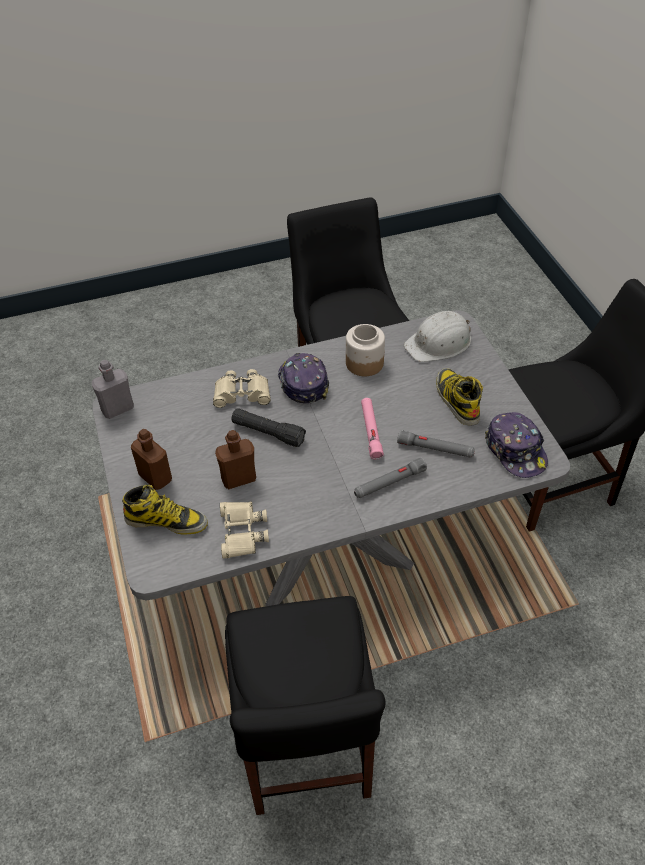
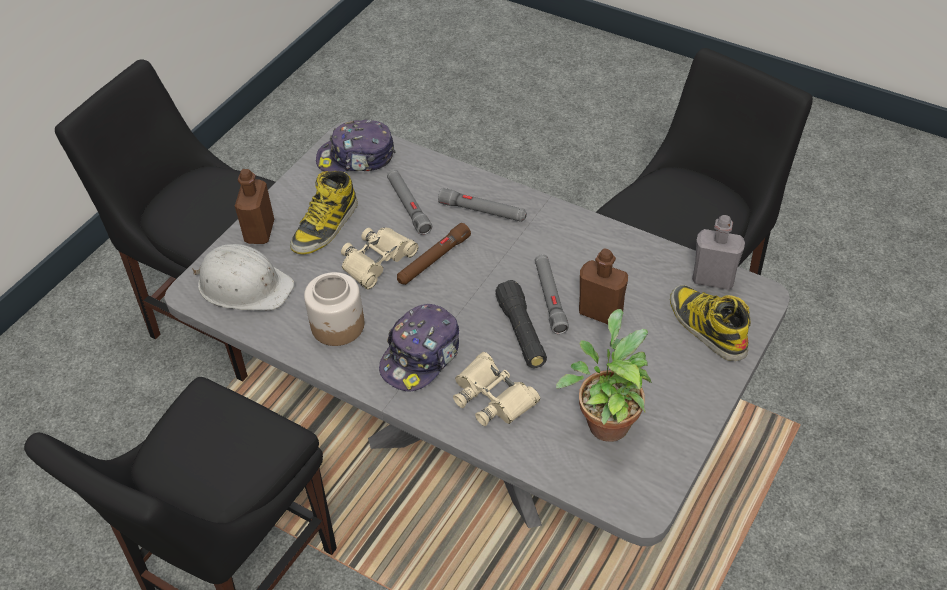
camera: 130 degrees left, 0 degrees up
(118, 409) = (641, 495): grey bottle -> grey bottle (713, 279)
(155, 477) = (677, 376): brown bottle -> brown bottle (259, 232)
(171, 427) = (606, 420): none -> potted plant
(242, 532) = (649, 267): beige binoculars -> beige binoculars (377, 261)
(278, 464) = (550, 297): none -> grey flashlight
(371, 431) = (433, 260): pink flashlight -> brown flashlight
(515, 451) = (356, 158): cap -> cap turned 120 degrees counterclockwise

